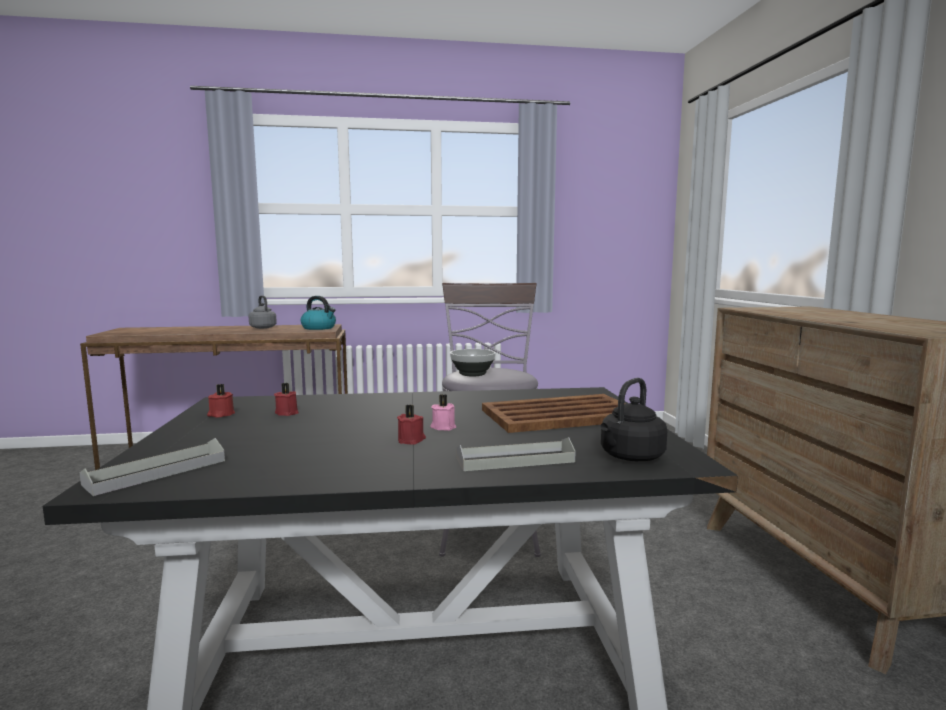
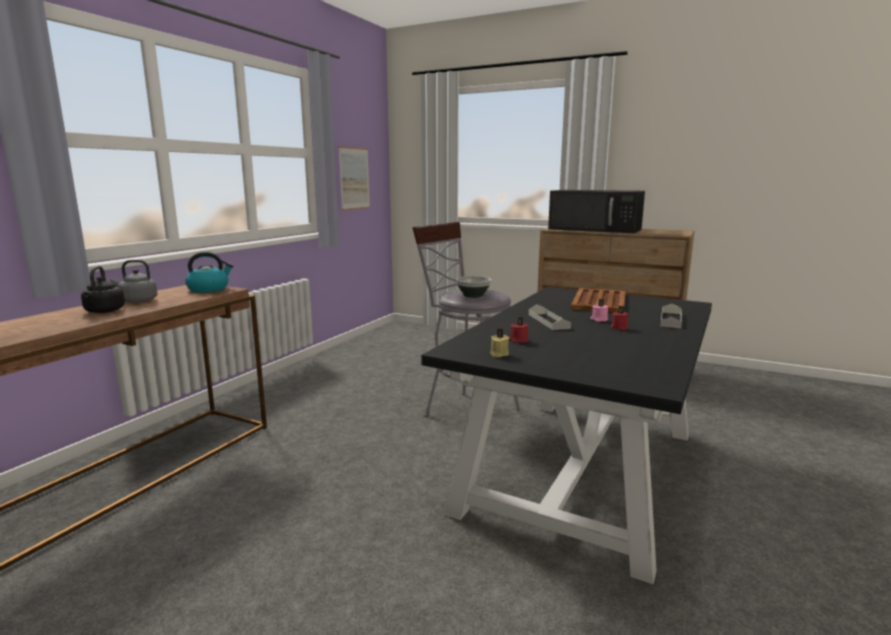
camera: 55 degrees left, 5 degrees up
(157, 472) = (636, 375): grey tray -> grey tray (548, 321)
(220, 414) = (498, 354): red candle -> beige candle
(599, 239) = (354, 178): none -> picture
(630, 457) = (680, 307): black kettle -> black kettle (104, 311)
(819, 314) = (596, 229): none -> black microwave

